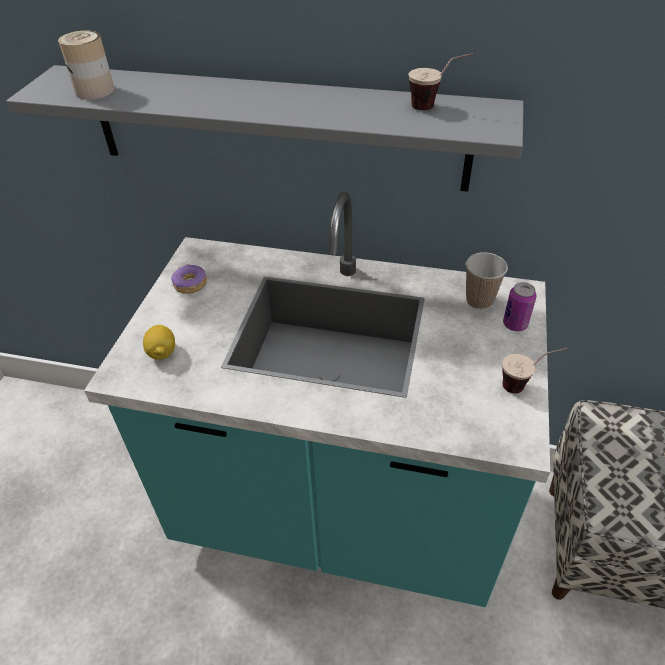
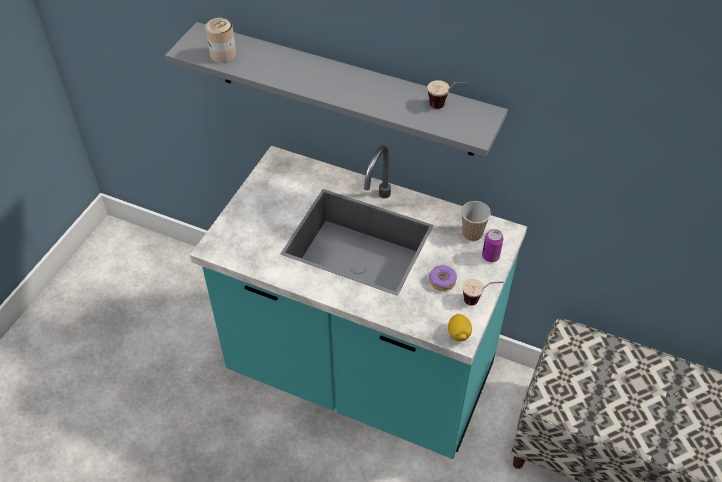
camera: 10 degrees right, 5 degrees up
(162, 352) = (243, 236): lemon -> lemon (458, 334)
(190, 284) = (269, 187): donut -> donut (442, 281)

